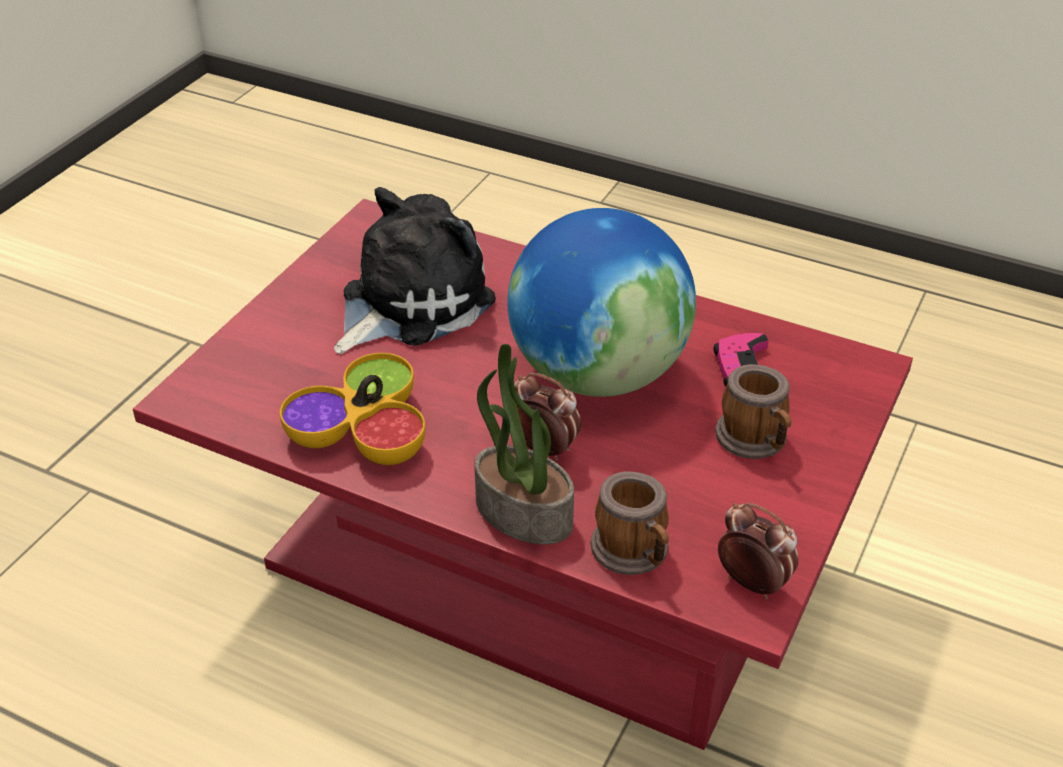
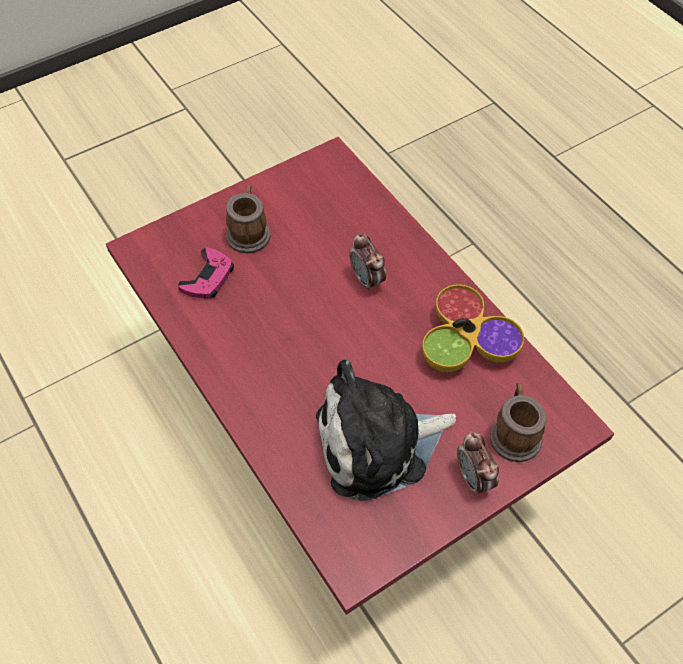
camera: 150 degrees left, 15 degrees up
(521, 514) = (406, 247): potted plant -> none
(598, 373) = (296, 317): globe -> none
(634, 553) = (364, 203): mug -> mug (514, 433)
(752, 583) = (322, 167): alarm clock -> alarm clock (474, 478)

